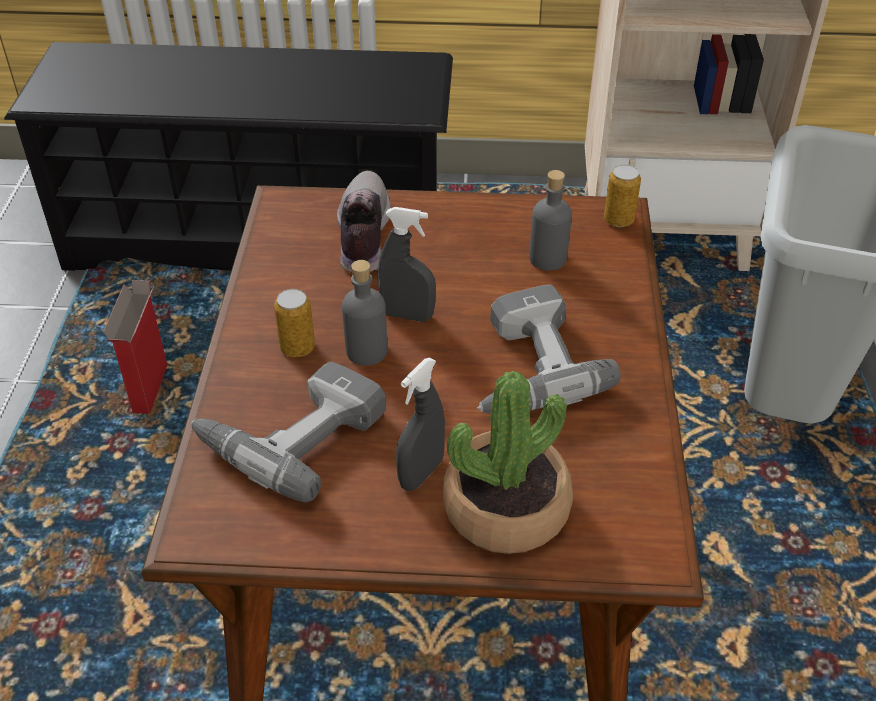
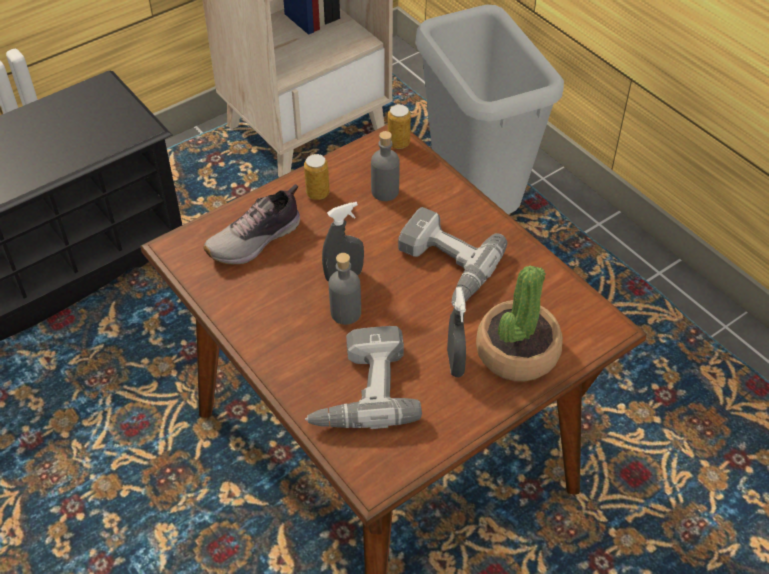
camera: 40 degrees left, 5 degrees up
(150, 391) = (53, 457): cardboard box -> none
(297, 348) = (302, 337): can -> can (317, 193)
(362, 235) = (256, 240): shoe -> shoe turned 90 degrees counterclockwise

